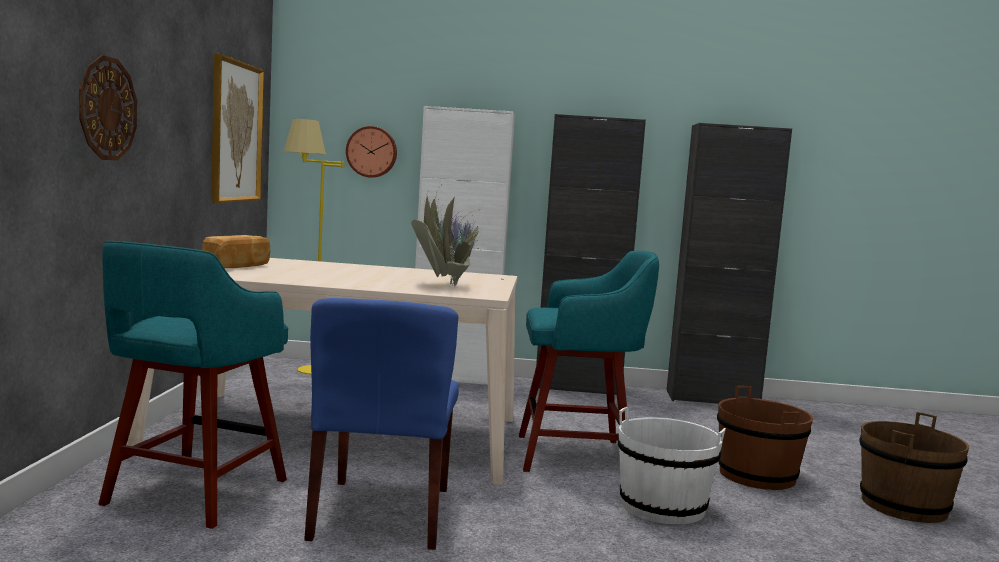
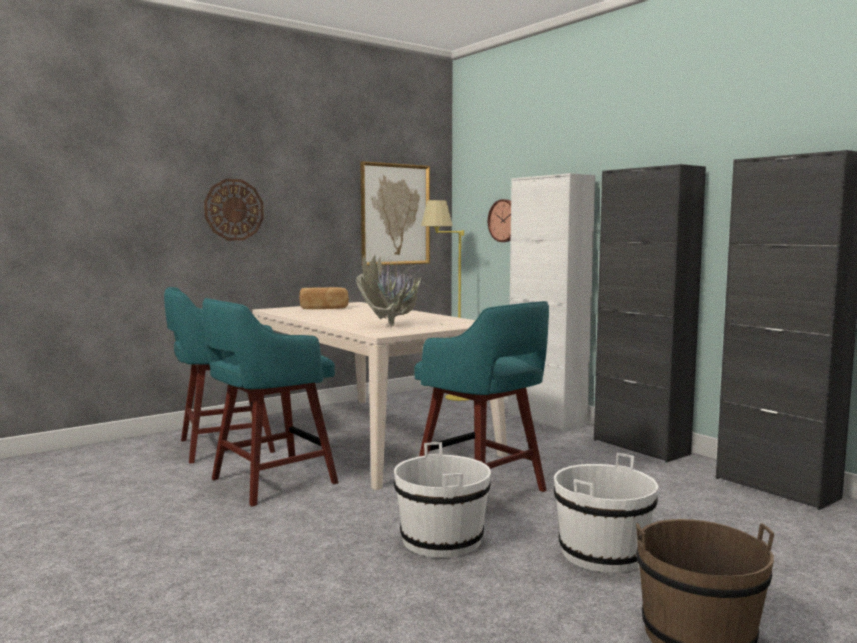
camera: 50 degrees right, 0 degrees up
(382, 513) = (270, 482): blue chair -> turquoise stool
(757, 476) = (603, 553): brown bucket -> white bucket

